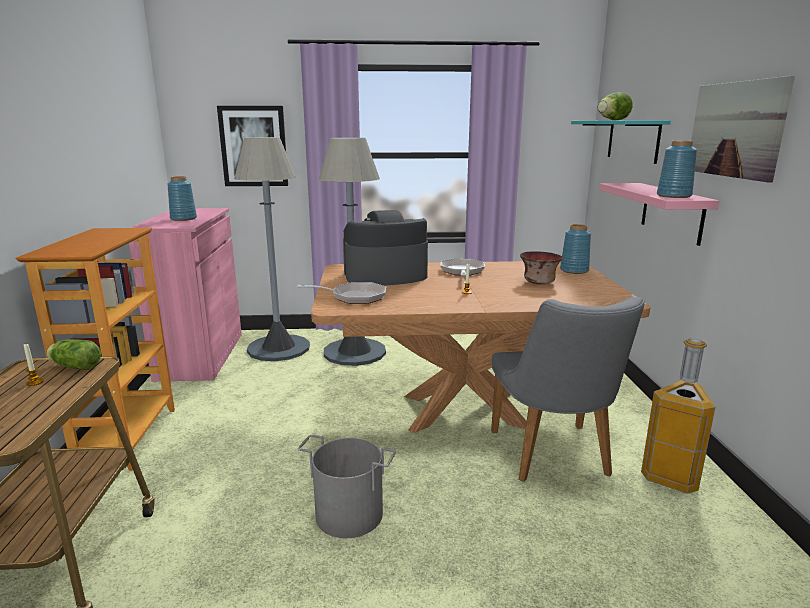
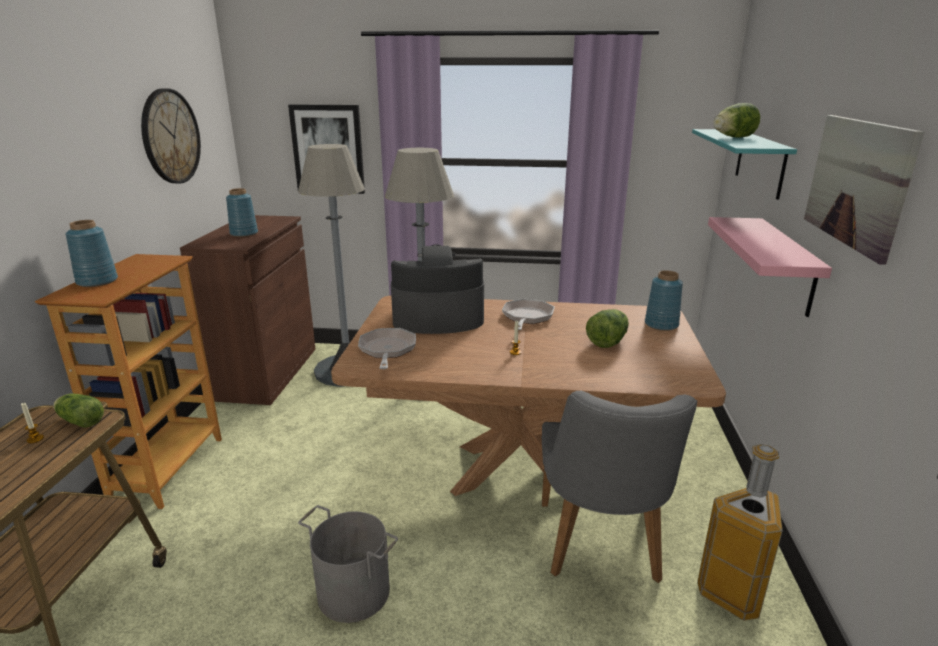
camera: 10 degrees right, 5 degrees up
(116, 125) = (170, 136): none -> wall clock
(201, 356) = (267, 373): pink cabinet -> brown cabinet
(354, 297) = (387, 350): frying pan -> frying pan turned 105 degrees counterclockwise
(538, 282) = (607, 342): bowl -> lettuce
(674, 196) = (778, 254): blue vase -> blue vase (96, 282)

